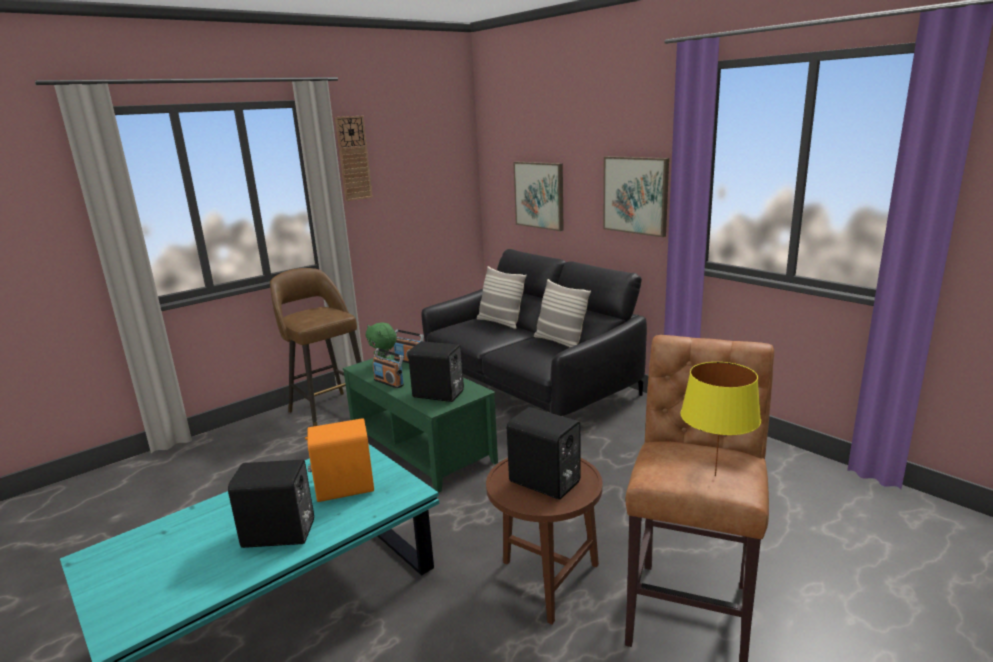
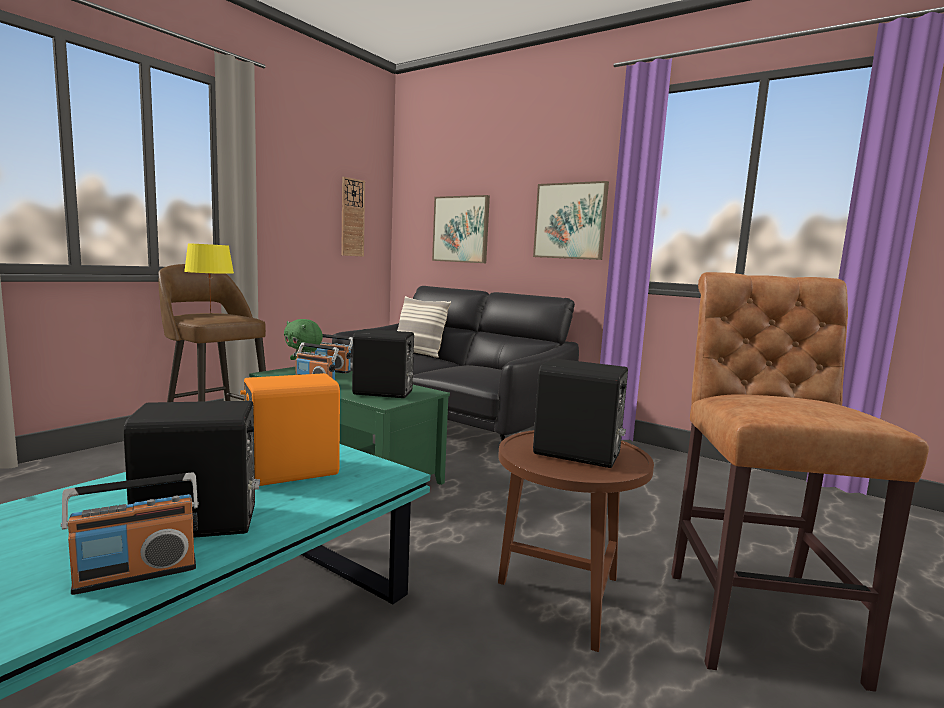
camera: 15 degrees left, 10 degrees down
(242, 570) = (136, 574): none -> radio
(353, 158) = (270, 160): wall clock -> wall clock (352, 217)
(560, 342) = (491, 367): pillow -> none
(714, 476) = (834, 410): yellow table lamp -> yellow table lamp (210, 313)

